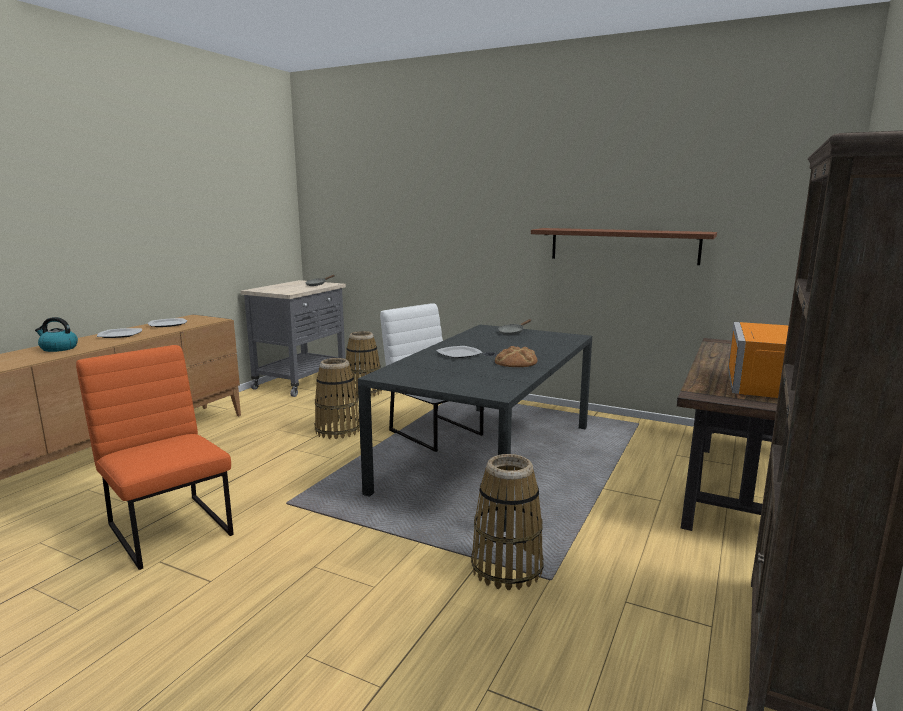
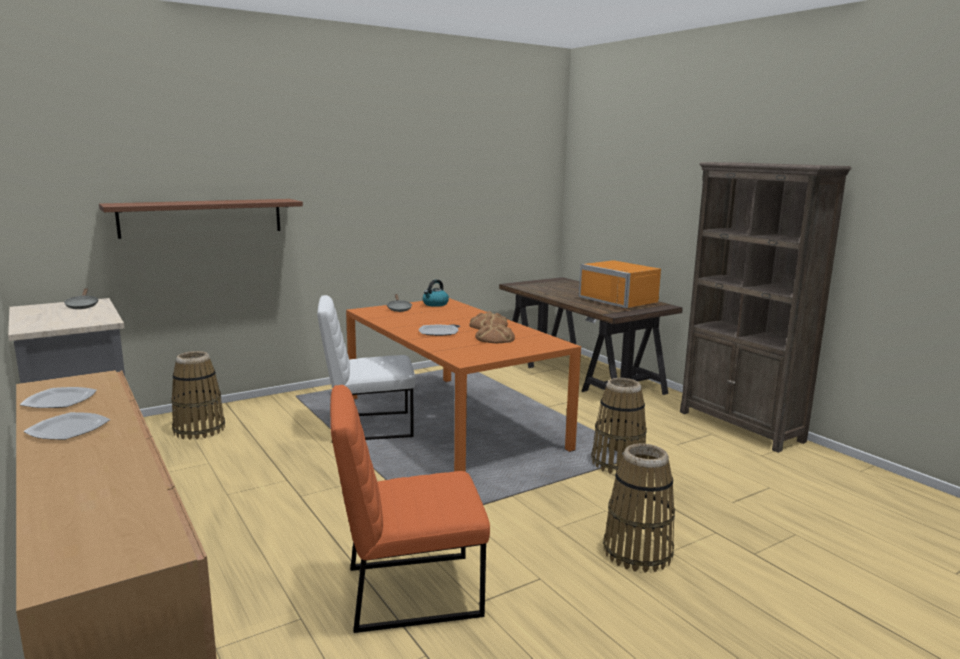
camera: 60 degrees left, 0 degrees up
(58, 348) = (80, 468): kettle -> kettle (435, 304)
(338, 430) = (289, 464): basket -> basket (637, 552)
(474, 371) = (494, 338): none -> bread
(488, 457) = (452, 423): grey dining table -> orange dining table
(623, 245) = (434, 216): brown shelf -> brown shelf (202, 217)

